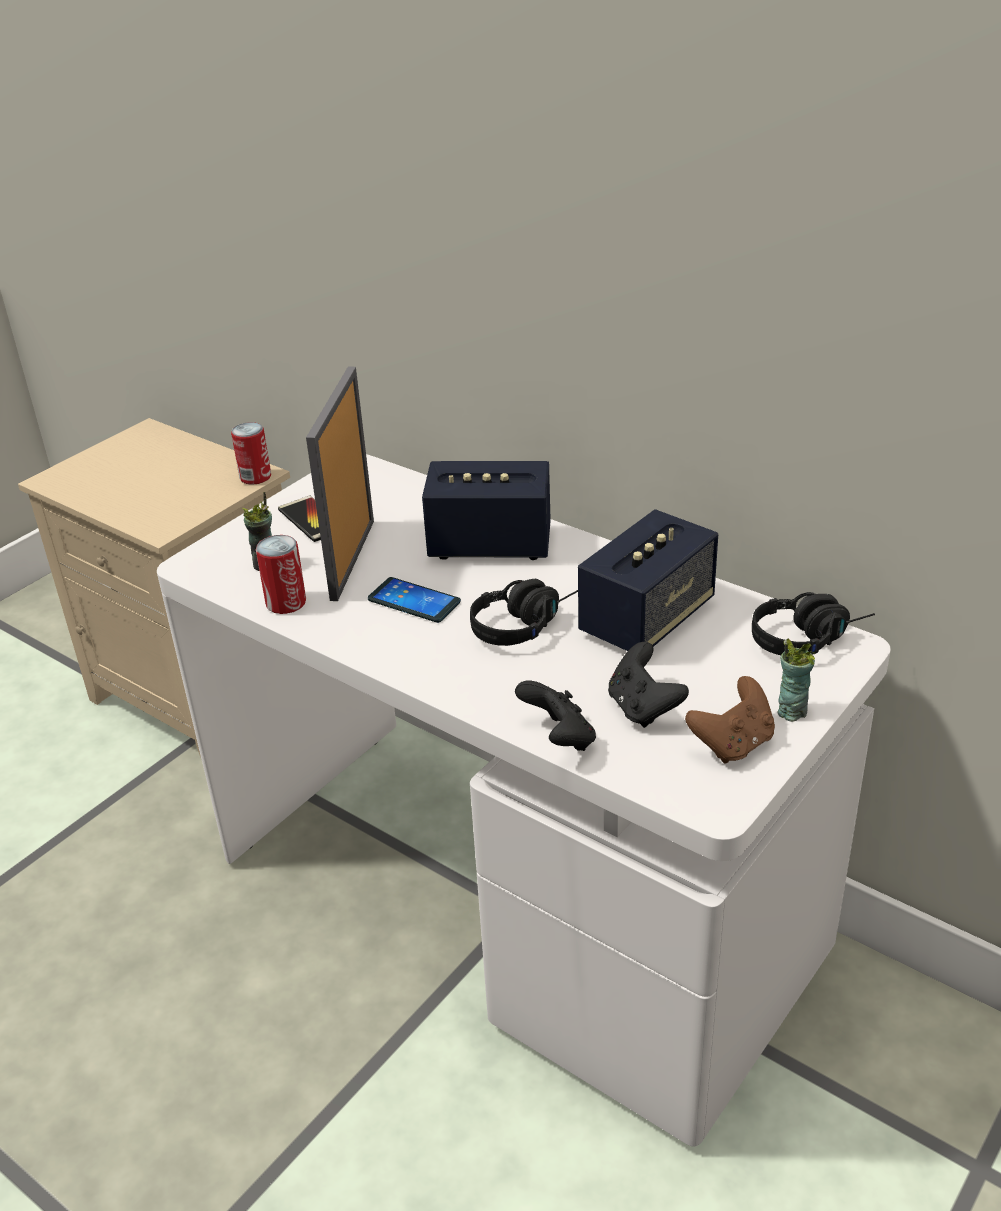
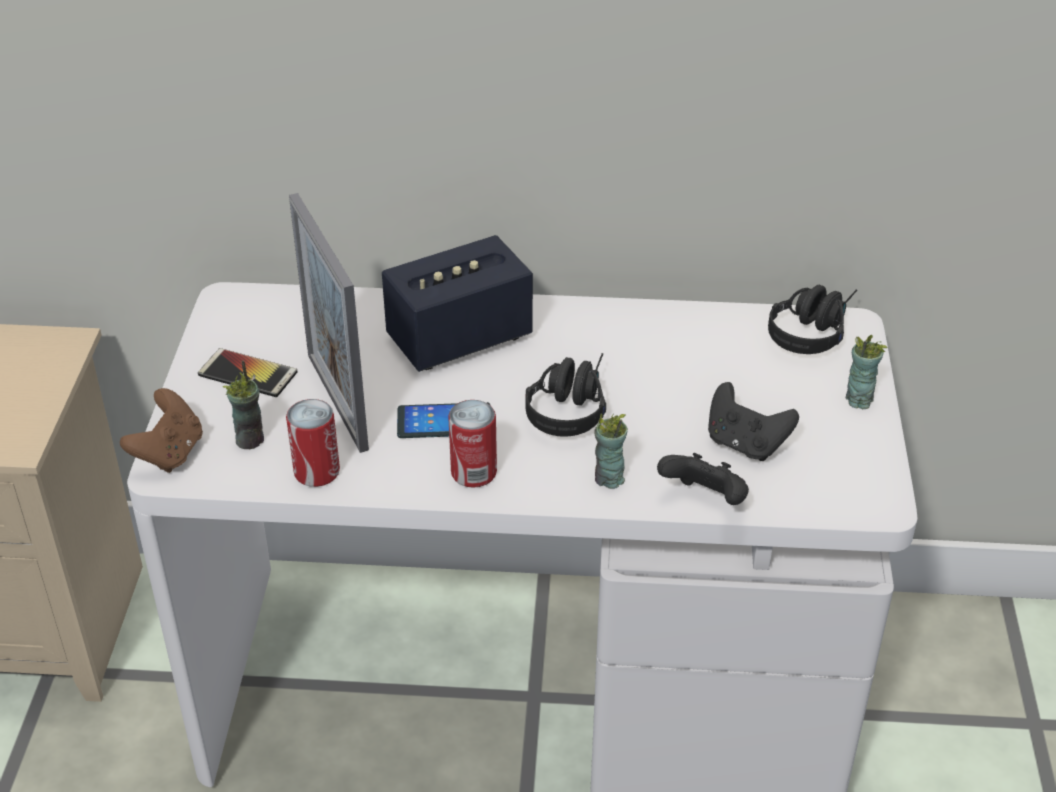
camera: 35 degrees left, 5 degrees up
(255, 477) = (67, 347): can -> can (473, 472)
(496, 690) = (608, 479): none -> cup
(647, 619) = (670, 361): speaker -> none
(733, 744) = (842, 446): brown game controller -> brown game controller (169, 453)

